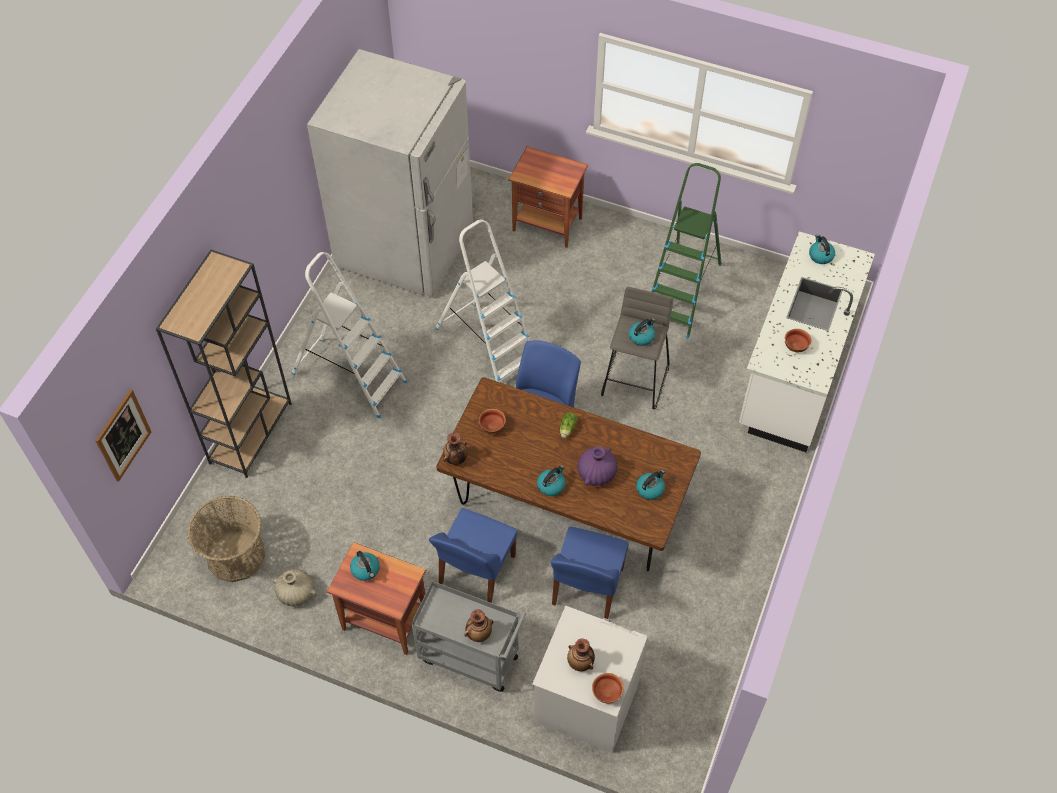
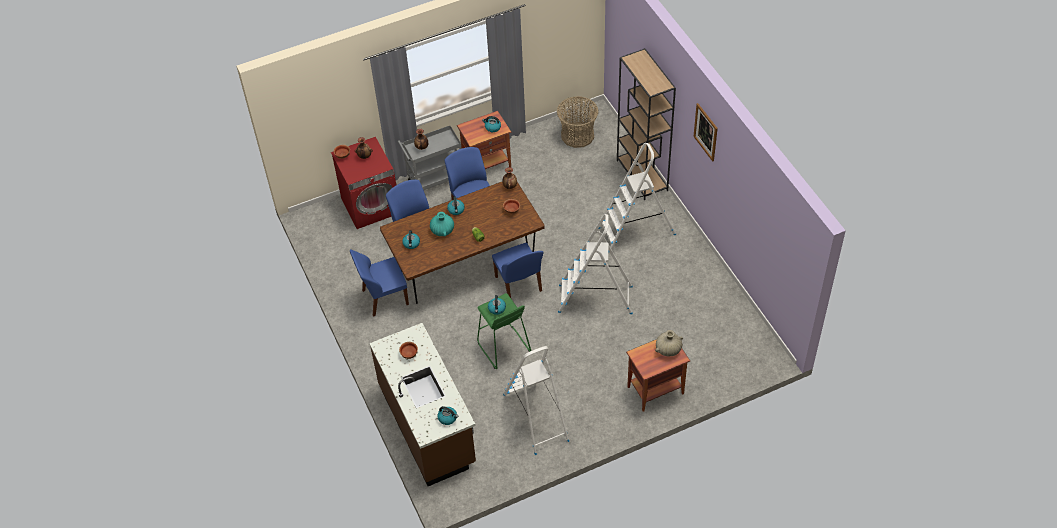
camera: 135 degrees right, 5 degrees down
(123, 435) = (621, 45): picture -> picture (706, 132)
(296, 593) = (534, 144): beige vase -> beige vase (668, 349)
(405, 246) = (706, 311): white fridge -> none
(585, 703) = (371, 205): white washing machine -> red washing machine
(596, 473) = (442, 230): purple vase -> turquoise vase
(635, 381) = (503, 347): grey stool -> green stool
(682, 293) = (535, 417): green step ladder -> white step ladder
(700, 552) = (383, 298): none -> blue chair
(794, 372) = (428, 425): white counter -> brown counter

